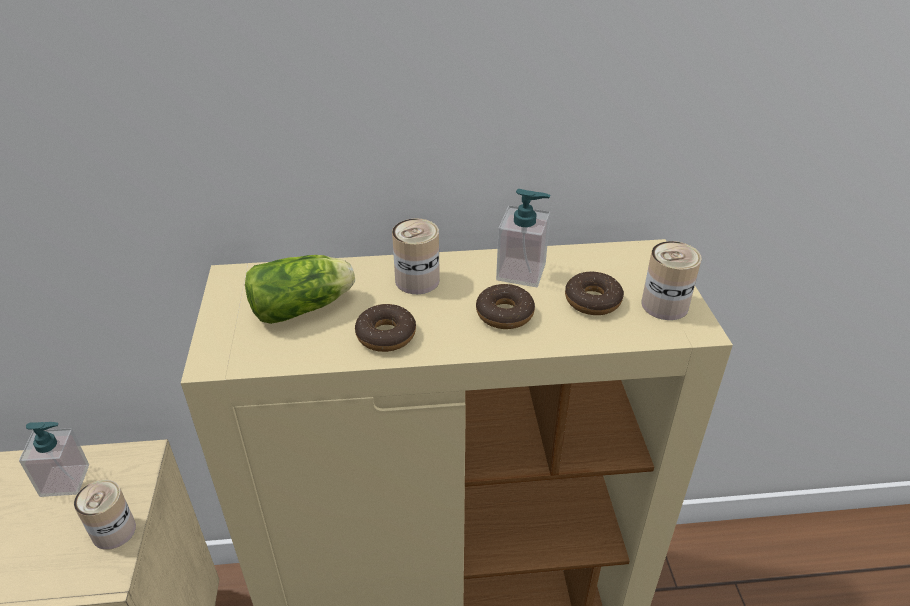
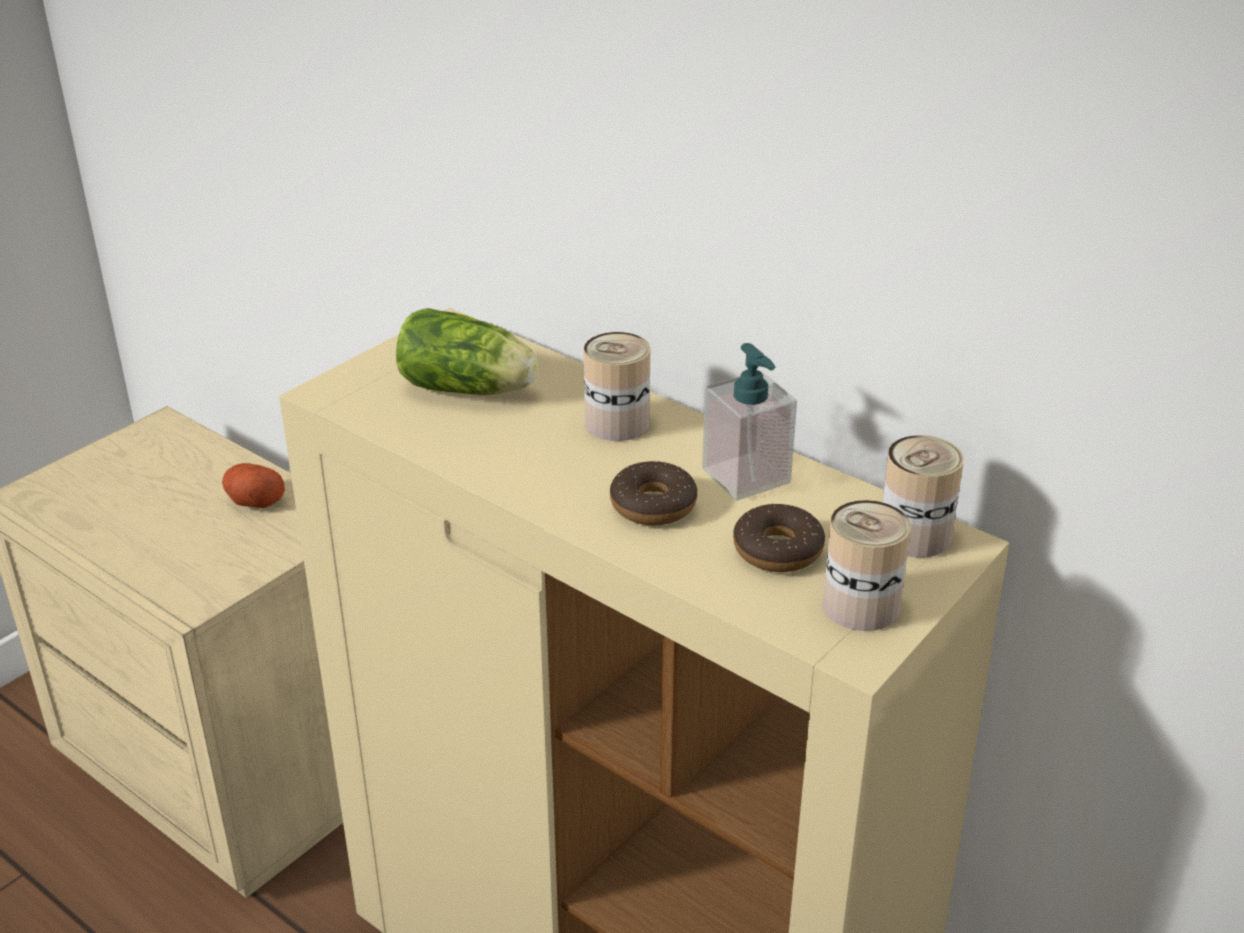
camera: 45 degrees right, 5 degrees down
(65, 480) = (253, 500): soap dispenser -> potato
(114, 531) = (239, 570): can -> can (915, 535)
(386, 335) = (502, 456): donut -> none

